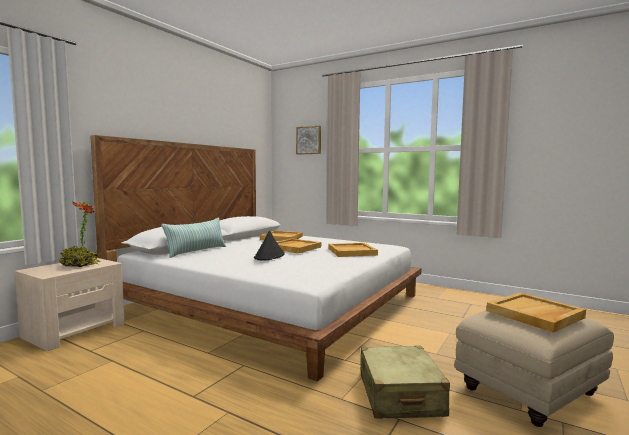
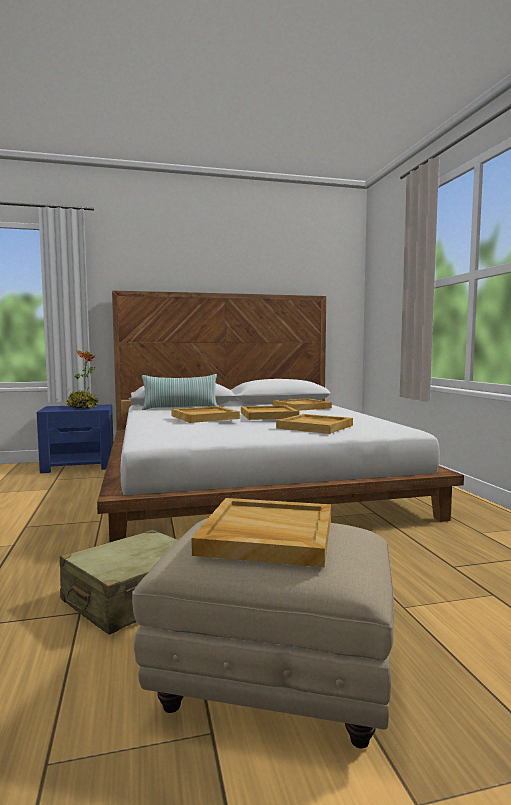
camera: 45 degrees right, 0 degrees up
(75, 330) = (79, 465): beige nightstand -> blue nightstand
(269, 256) = (205, 417): black hat -> beige tray
(309, 140) = (394, 276): picture -> none

